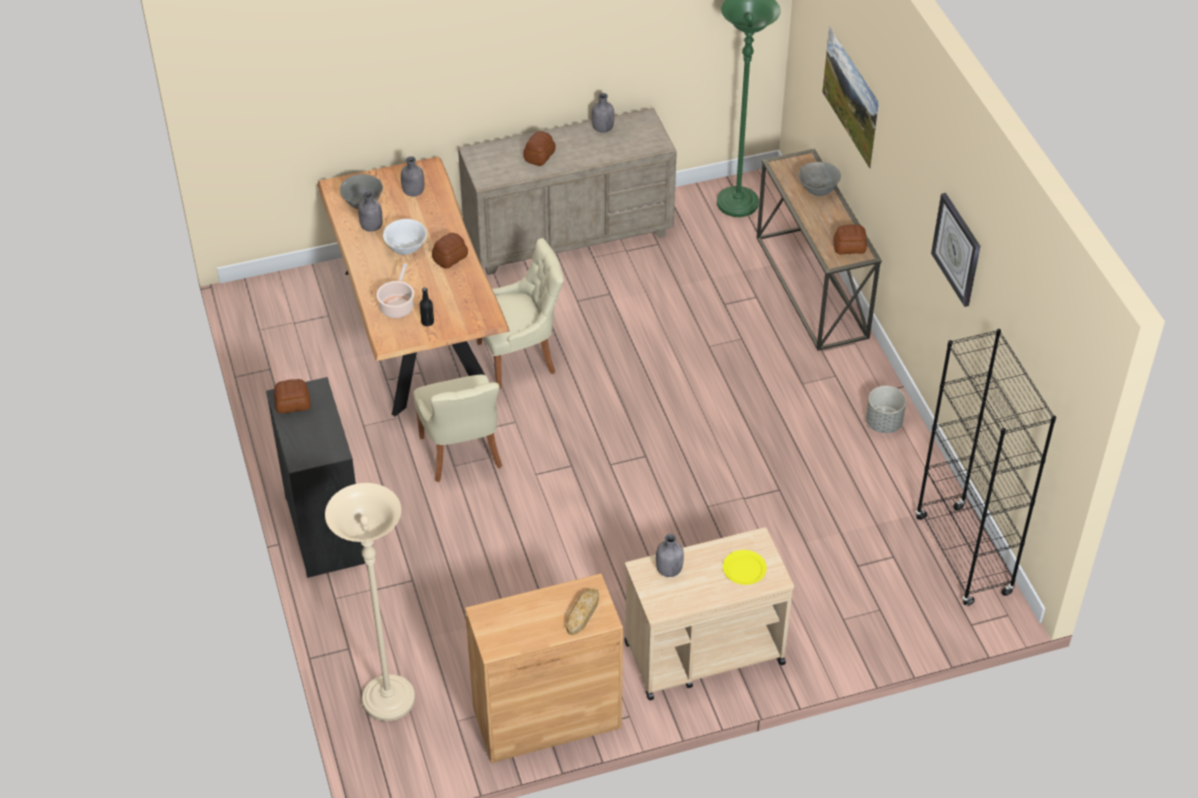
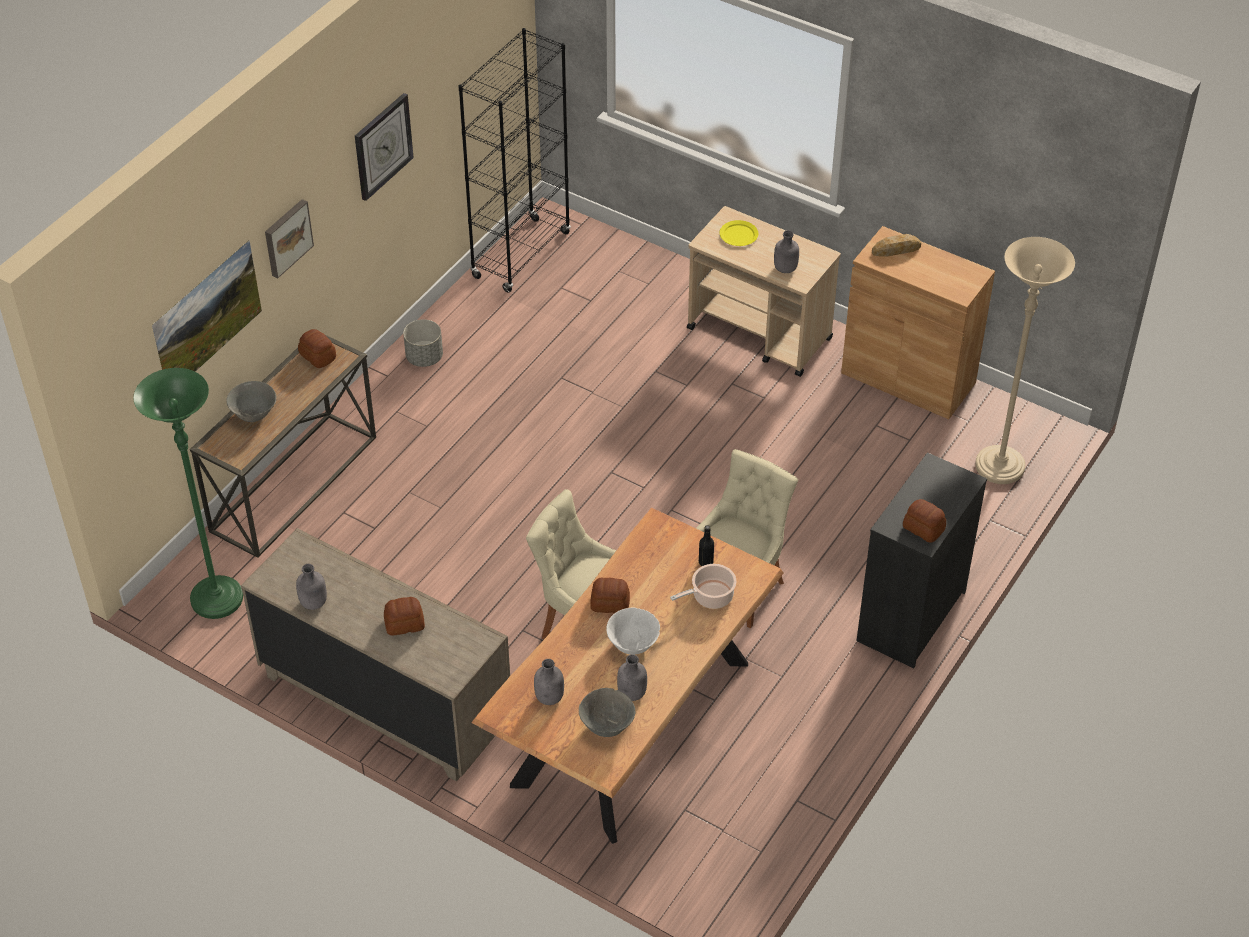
camera: 130 degrees left, 0 degrees up
(894, 157) = (286, 237): none -> picture

